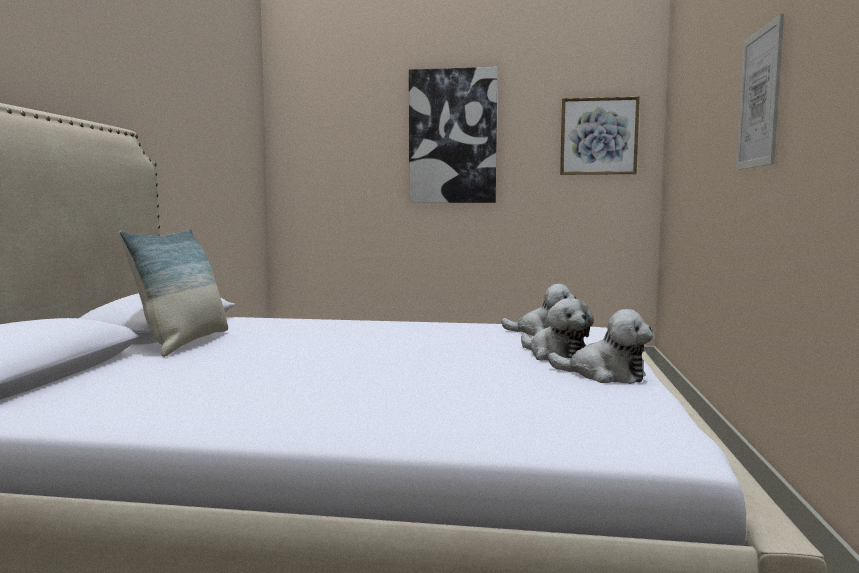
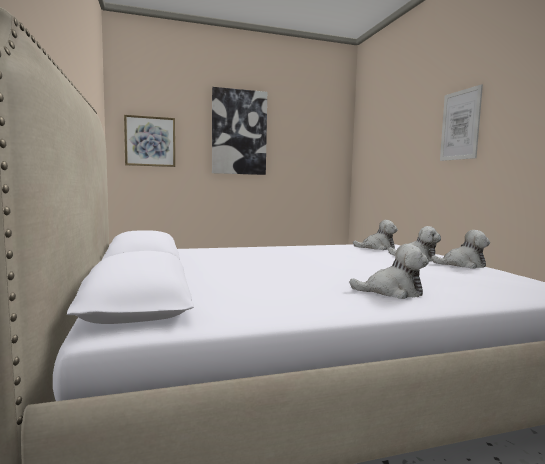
camera: 25 degrees left, 0 degrees up
(184, 343) = (191, 266): pillow -> none
(325, 406) = (392, 292): none -> plush toy
(598, 136) = (321, 138): picture -> picture (150, 141)

